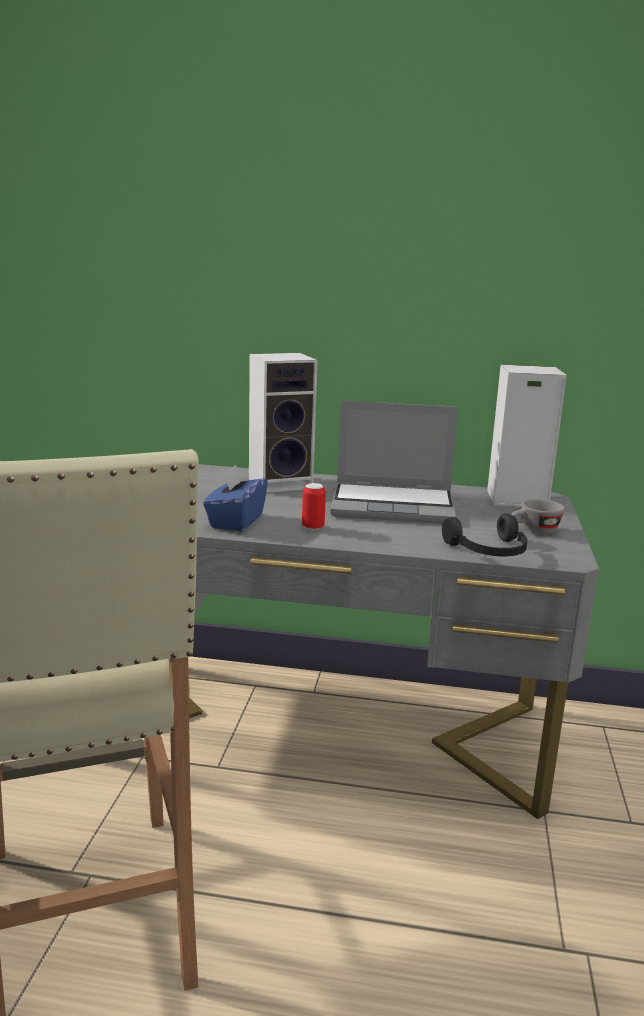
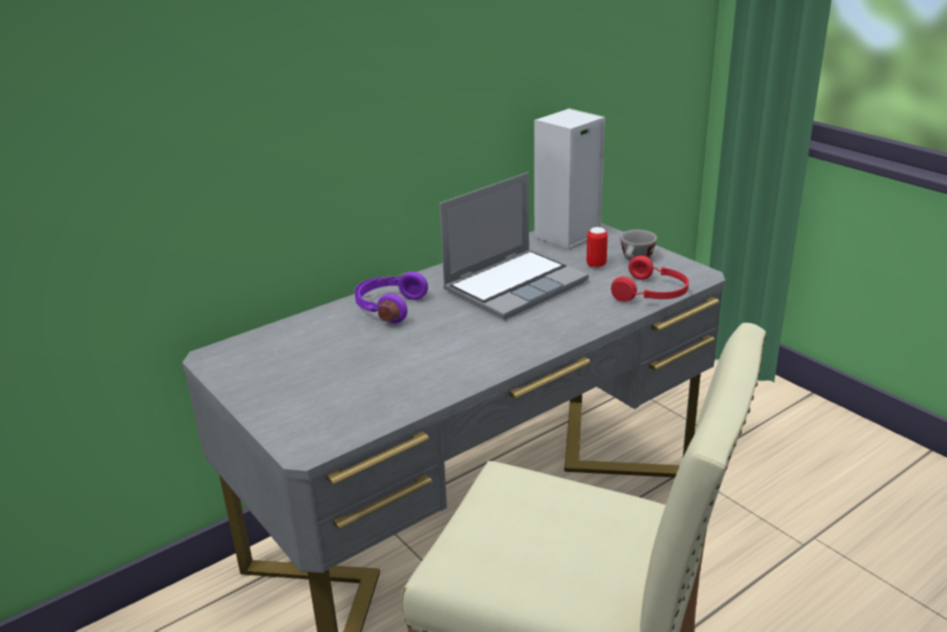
camera: 45 degrees left, 10 degrees up
(235, 521) = (453, 366): blue tissue box -> none
(282, 483) = (388, 307): speaker -> purple headphones
(313, 527) = (516, 338): can -> can (596, 265)
(489, 551) = (652, 293): black headphones -> red headphones

